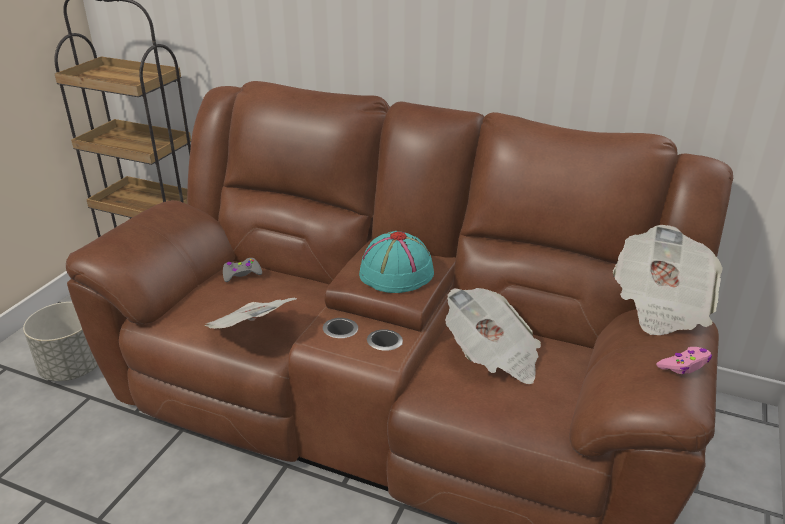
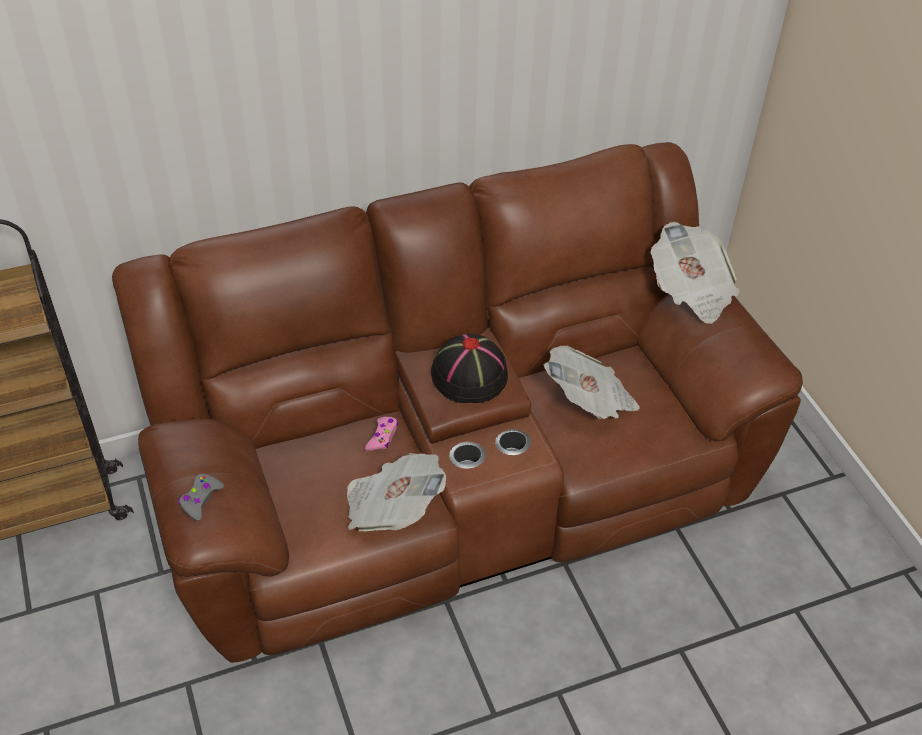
camera: 45 degrees left, 15 degrees up
(72, 368) = (121, 673): grey planter -> none
(241, 274) = (293, 460): grey game controller -> grey game controller (200, 500)
(396, 273) = (470, 376): turquoise hat -> black hat
(684, 365) = (753, 337): pink game controller -> pink game controller (382, 437)

